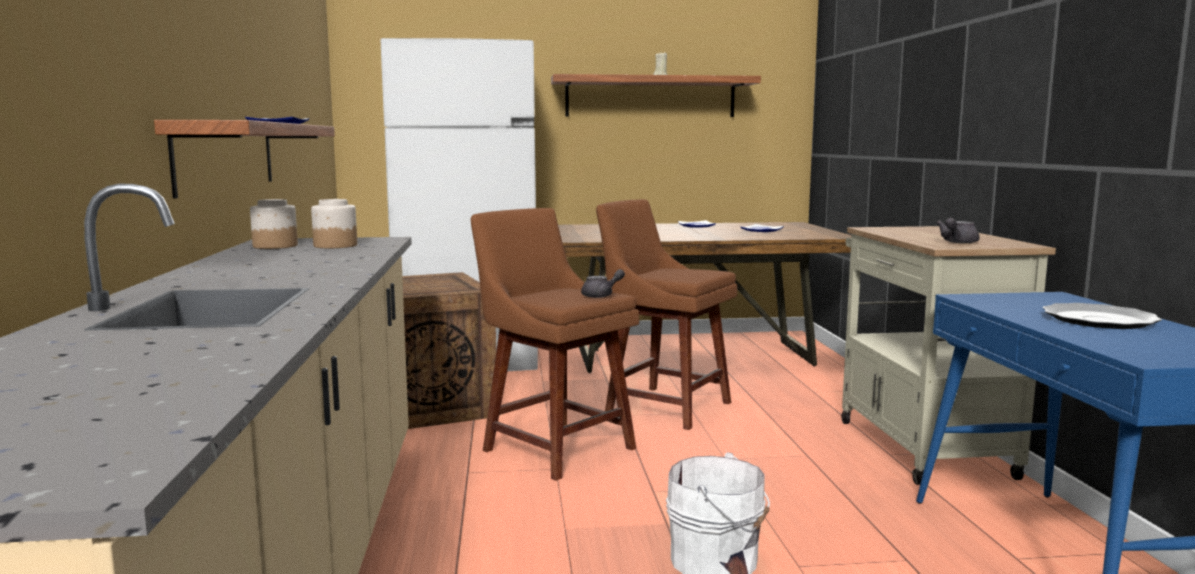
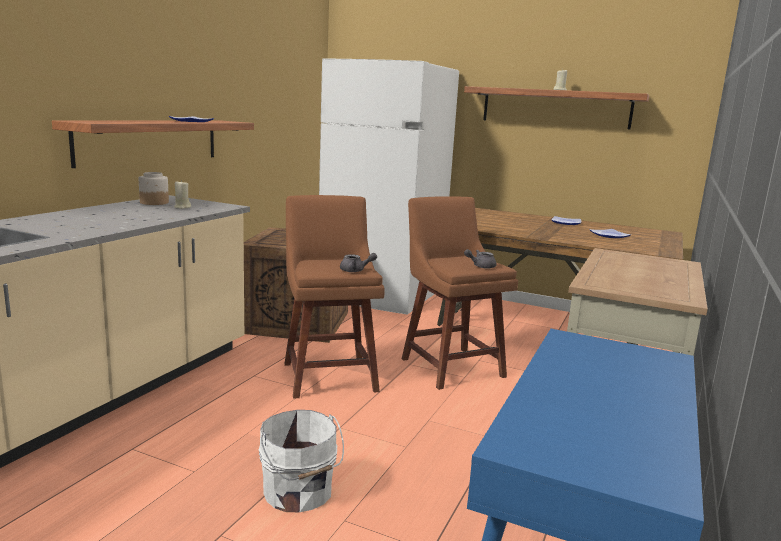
camera: 30 degrees right, 5 degrees up
(335, 245) = (182, 207): jar -> beige candle
(957, 242) = (624, 282): grey teapot -> grey teapot (480, 266)
(1099, 320) = (614, 395): plate -> none

